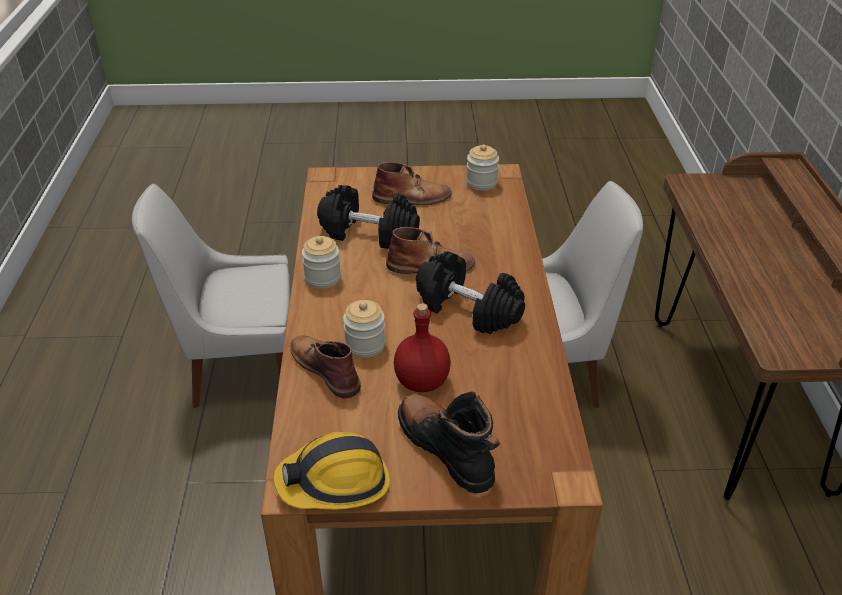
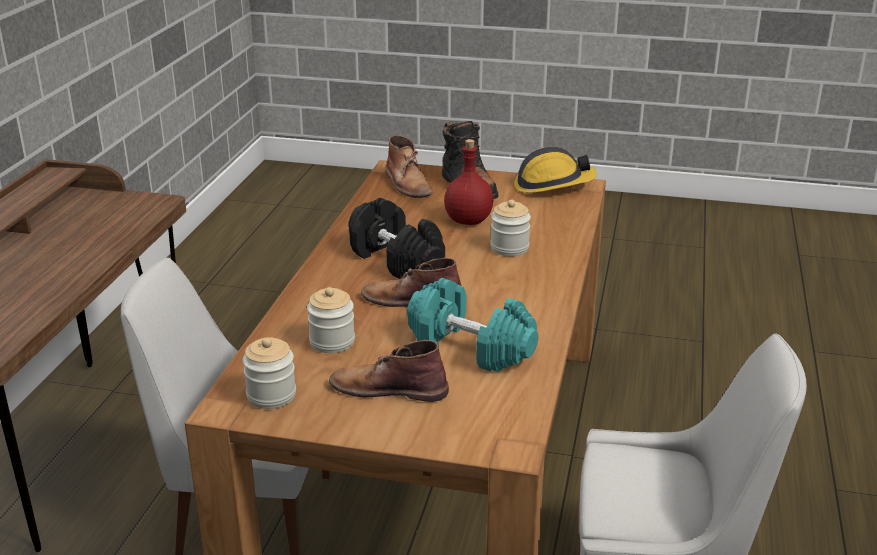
camera: 165 degrees left, 10 degrees down
(322, 278) = (540, 306): jar -> jar (332, 342)
(325, 368) = (550, 238): brown boot -> brown boot (407, 184)
(369, 233) = (470, 347): black dumbbell -> turquoise dumbbell

